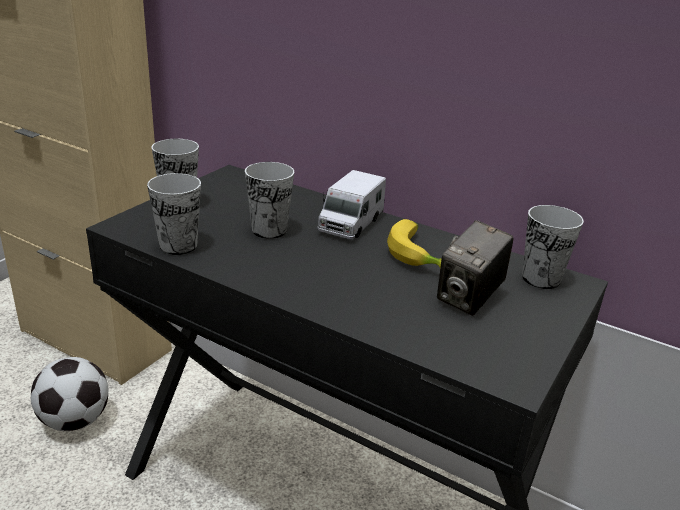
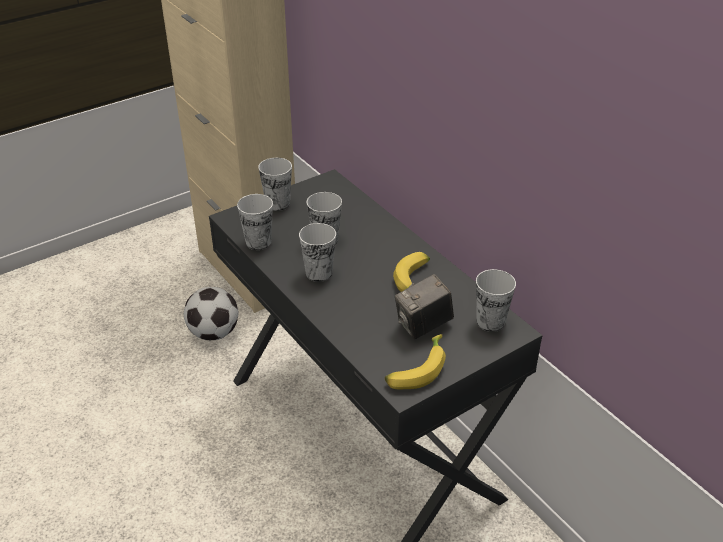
camera: 25 degrees right, 10 degrees up
(287, 266) = (319, 273): none -> cup
(350, 224) = (387, 244): toy truck -> none
(507, 350) = (416, 369): none -> banana

